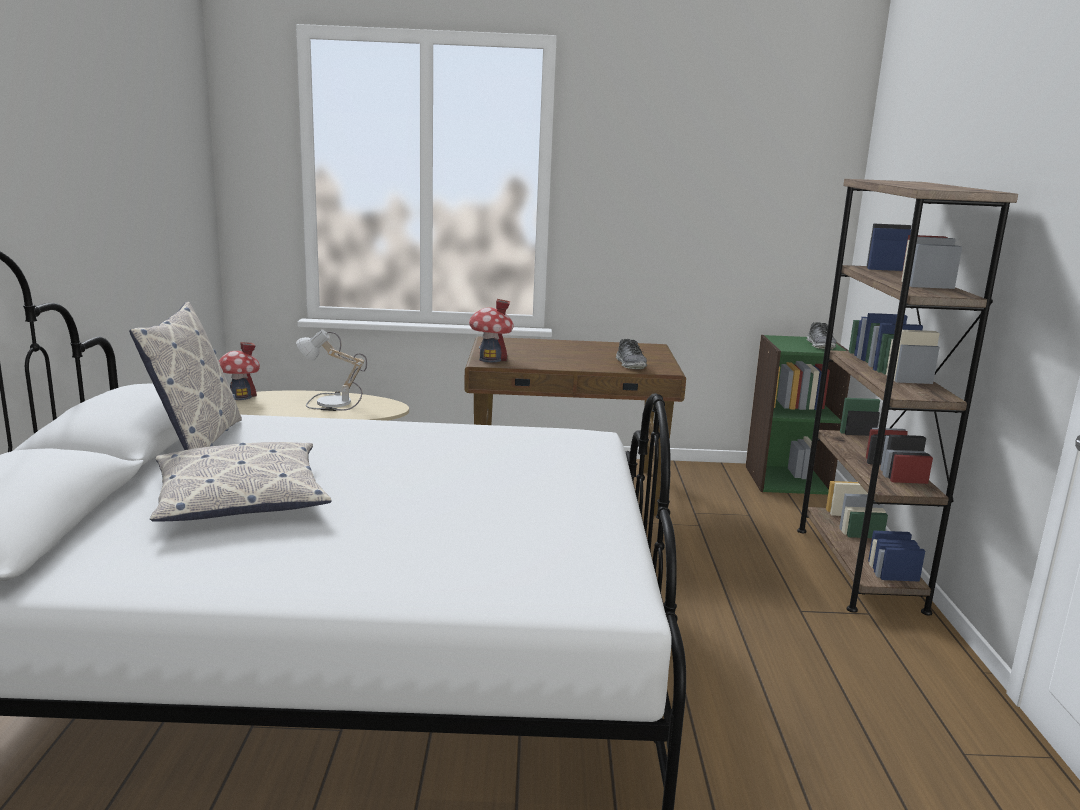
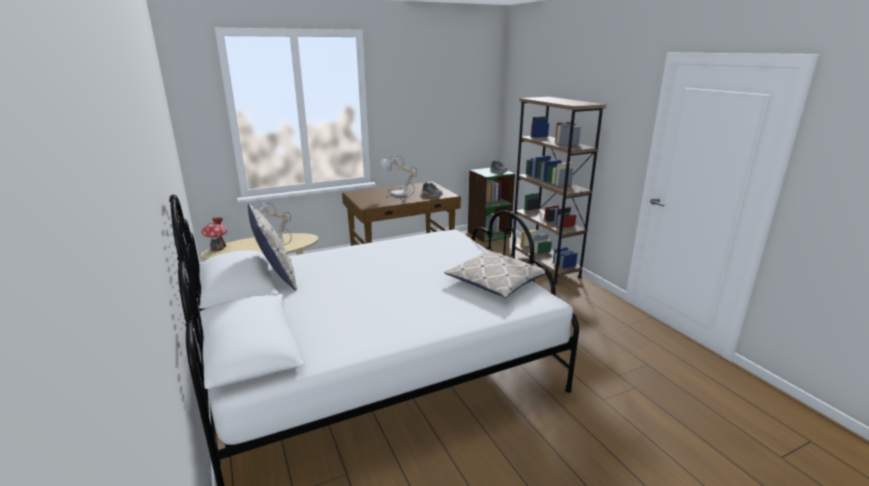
camera: 25 degrees left, 5 degrees up
(241, 498) = (342, 299): pillow -> pillow (496, 281)
(490, 359) = (367, 204): toy house -> none
(569, 353) = (398, 193): none -> table lamp

